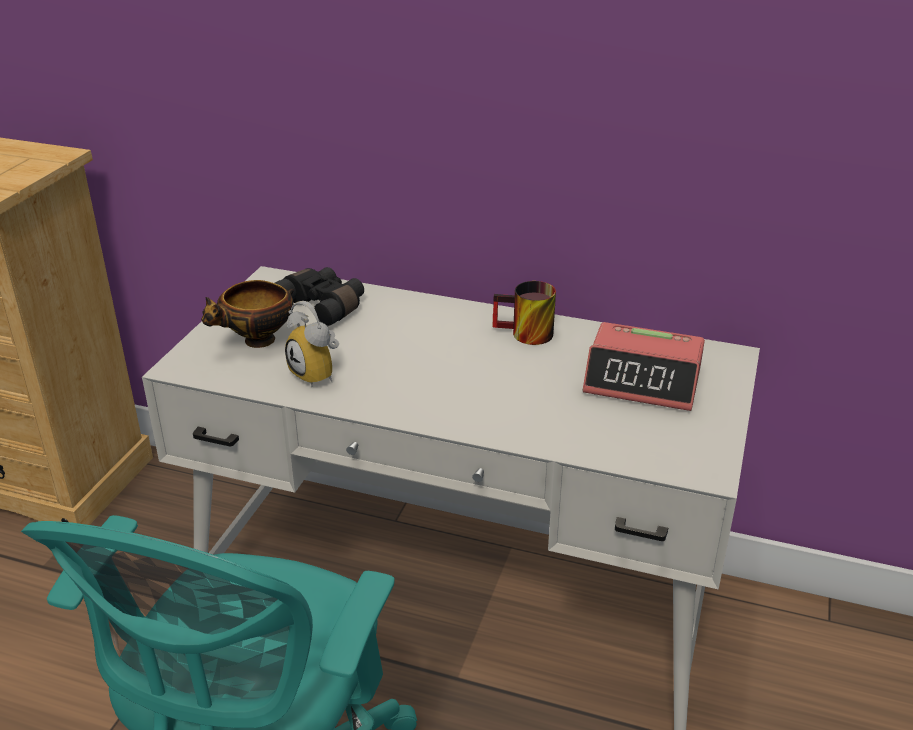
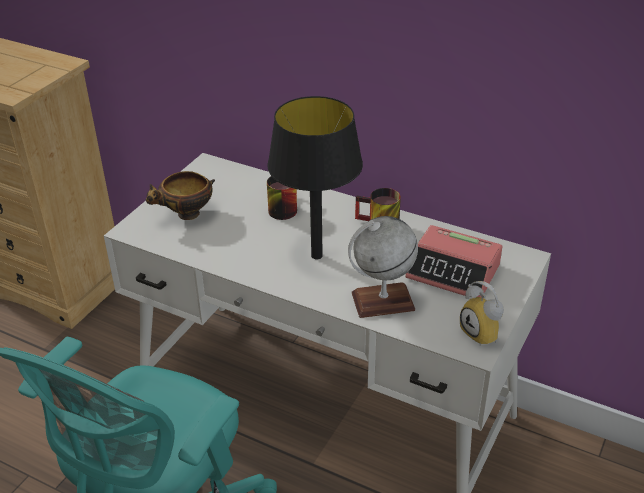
camera: 10 degrees right, 5 degrees up
(319, 374) = (223, 245): alarm clock -> alarm clock (484, 334)
(324, 305) = (239, 189): black binoculars -> none
(389, 322) = (282, 207): none -> mug
(453, 377) = (317, 256): none -> black table lamp
(561, 425) = (382, 301): none -> globe

